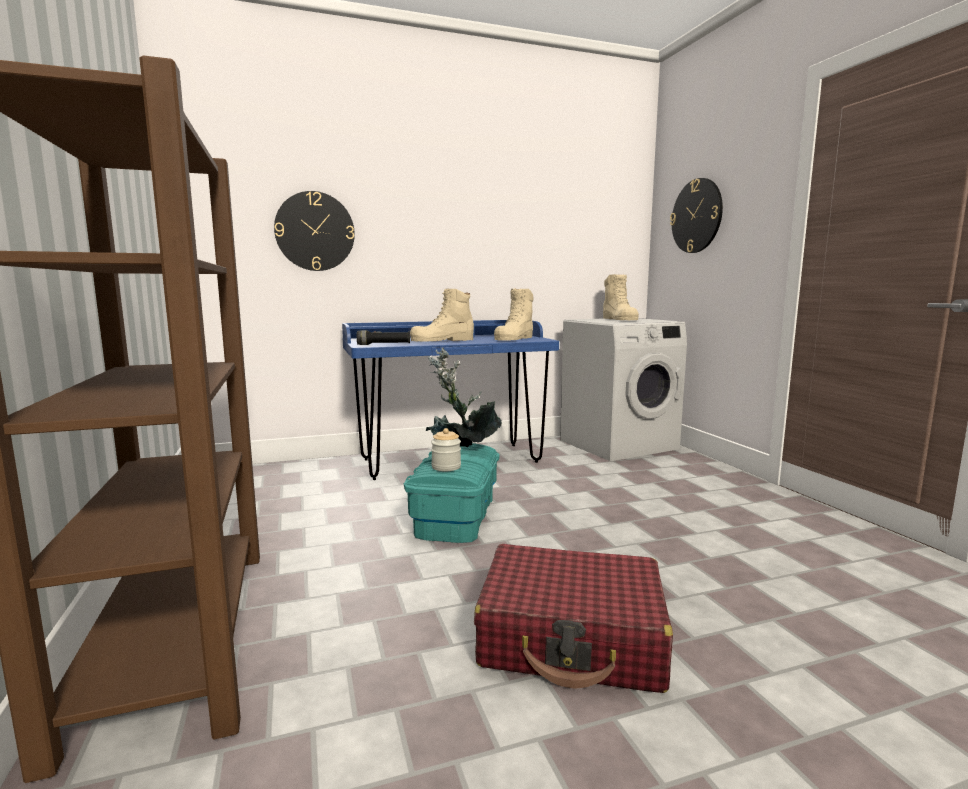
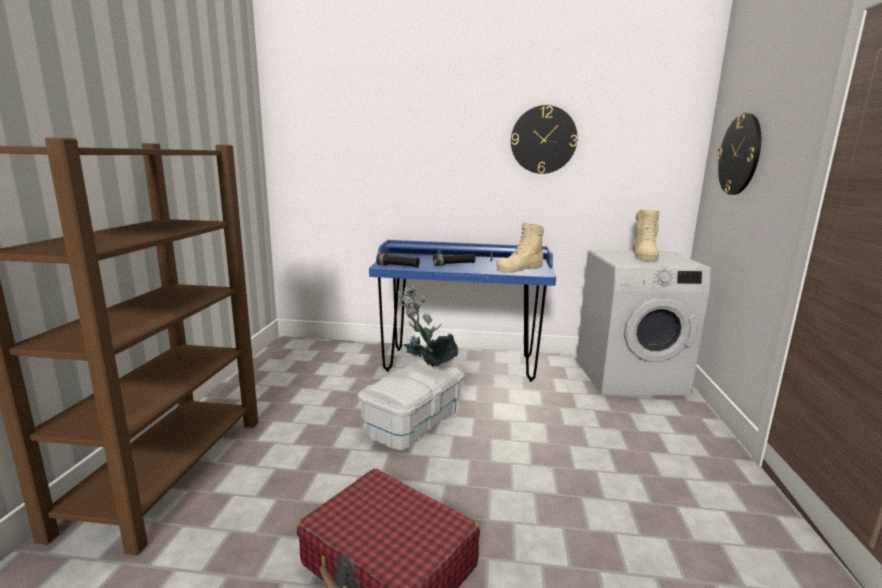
camera: 25 degrees right, 5 degrees up
(315, 231) = (371, 165): wall clock -> wall clock (543, 140)
(442, 340) = (454, 265): beige boot -> black flashlight
(446, 467) = (395, 384): jar -> none
(455, 516) = (412, 422): turquoise storage box -> white storage box

